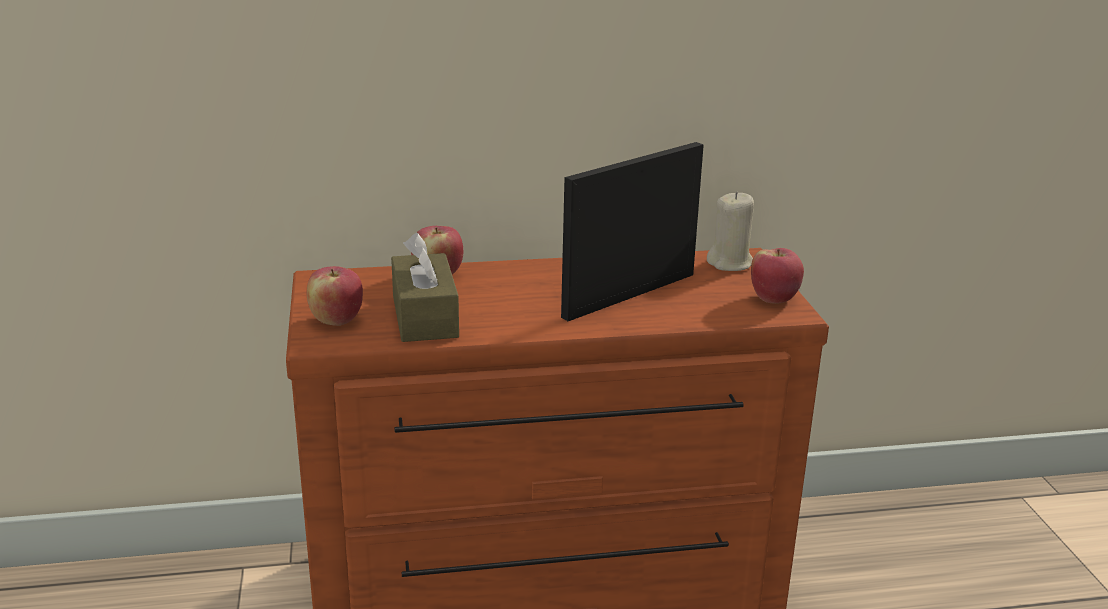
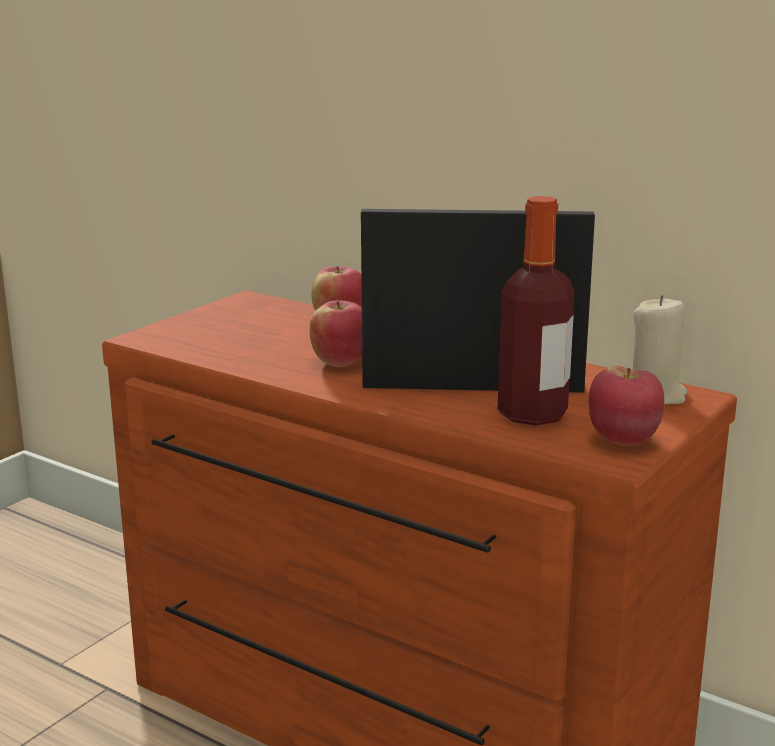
camera: 45 degrees right, 5 degrees down
(336, 320) = (188, 328): apple -> apple (340, 362)
(425, 316) = (257, 346): brown tissue box -> none
(698, 301) = (532, 414): none -> bottle

